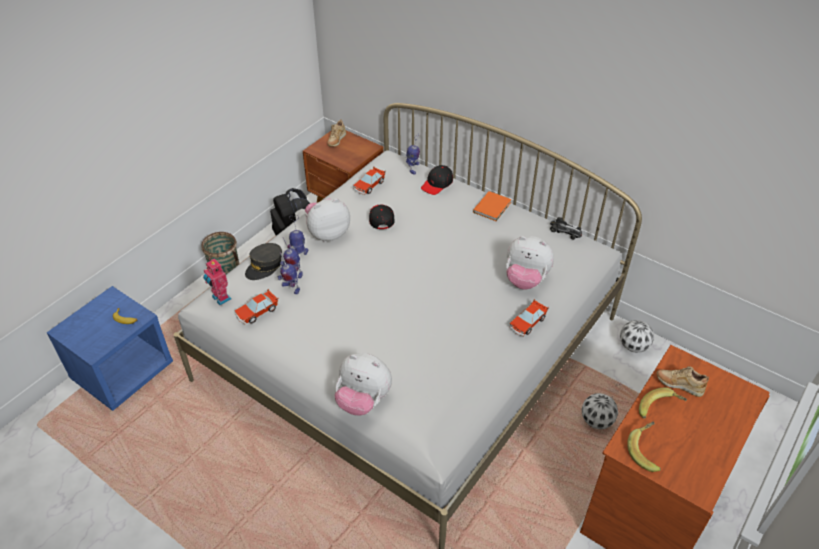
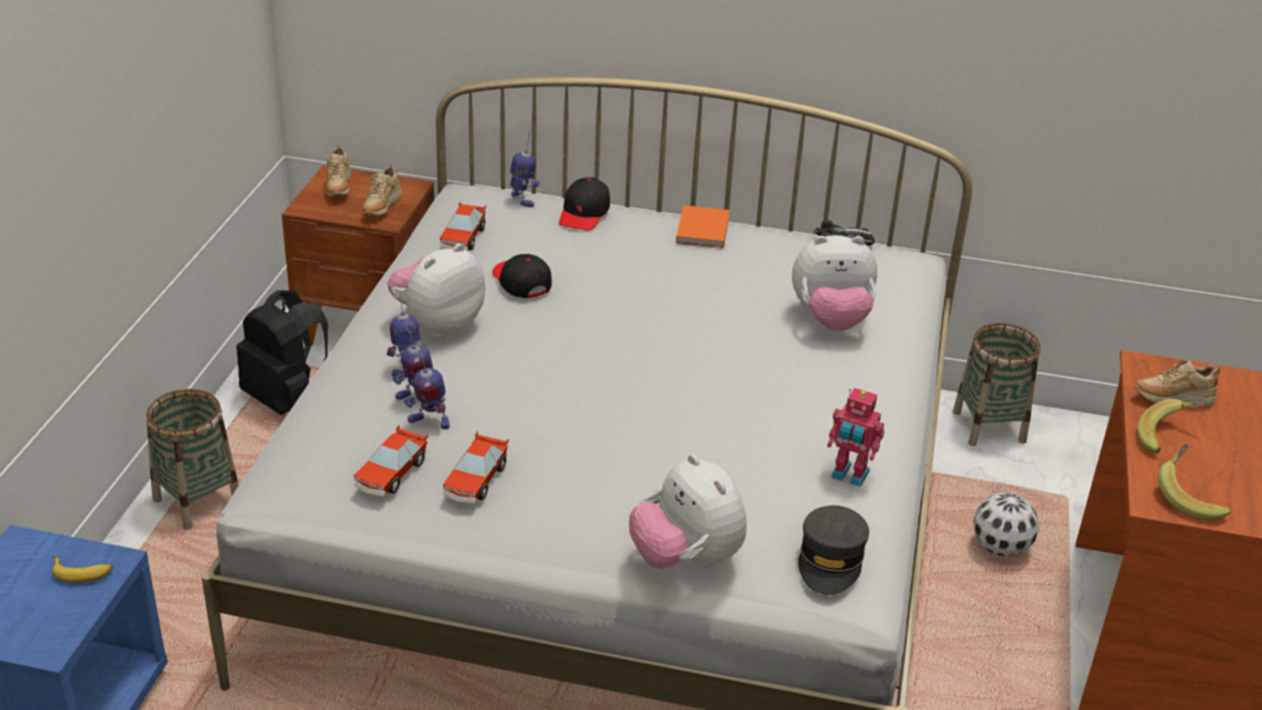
camera: 25 degrees left, 10 degrees down
(220, 298) = (300, 470): toy robot -> toy robot (849, 476)
(264, 266) = (352, 400): grey cap -> grey cap (831, 561)
(349, 157) = (381, 208): none -> beige shoe
(363, 400) = (686, 559): plush toy -> plush toy turned 60 degrees clockwise
(527, 323) = (878, 380): toy car -> toy car (475, 480)
(633, 347) = (989, 426): football -> basket

